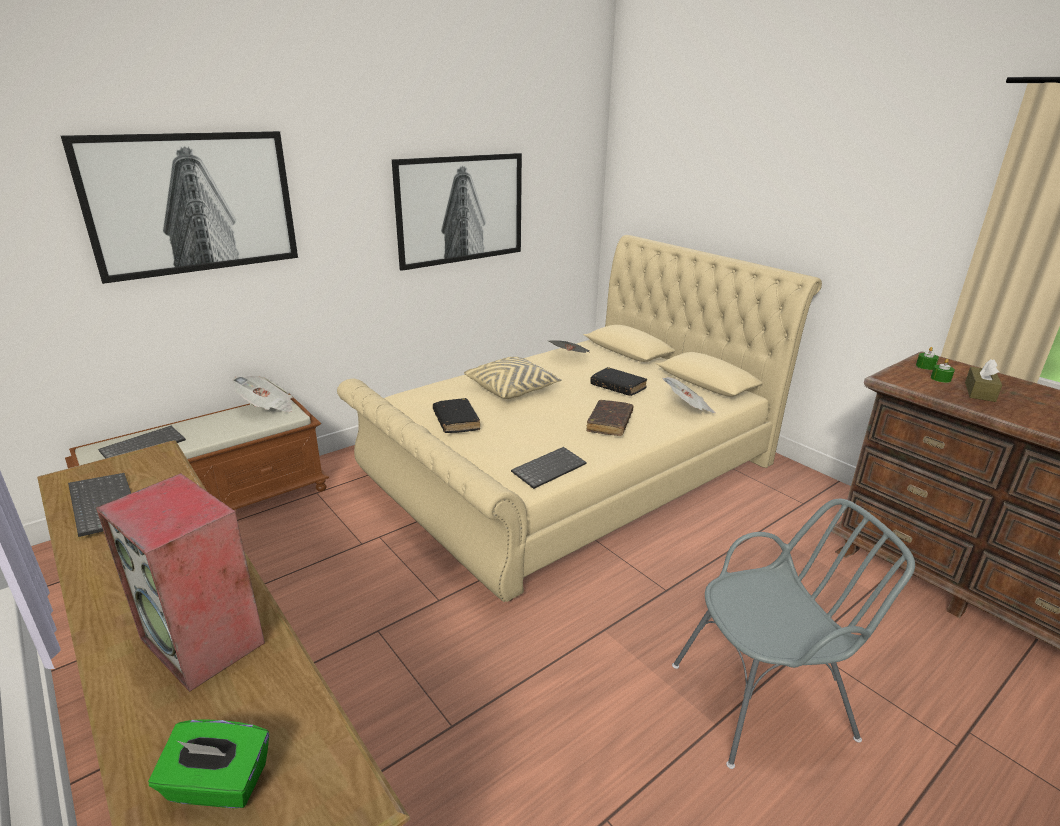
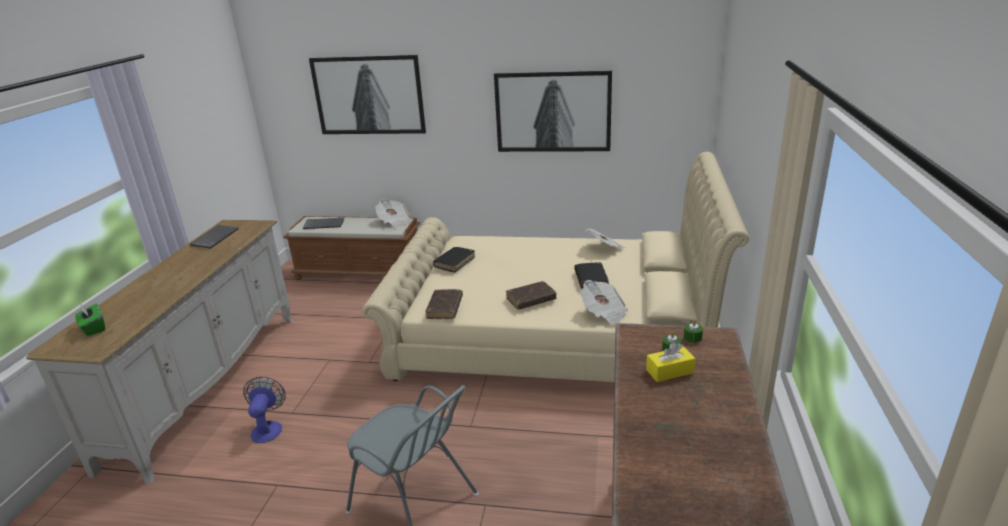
camera: 50 degrees right, 0 degrees up
(205, 641) = (154, 293): speaker -> none
(455, 770) = (268, 428): none -> fan
(512, 389) = (522, 255): beige pillow -> none
(549, 468) = (445, 308): keyboard -> brown book
(979, 392) = (670, 371): brown tissue box -> yellow tissue box

